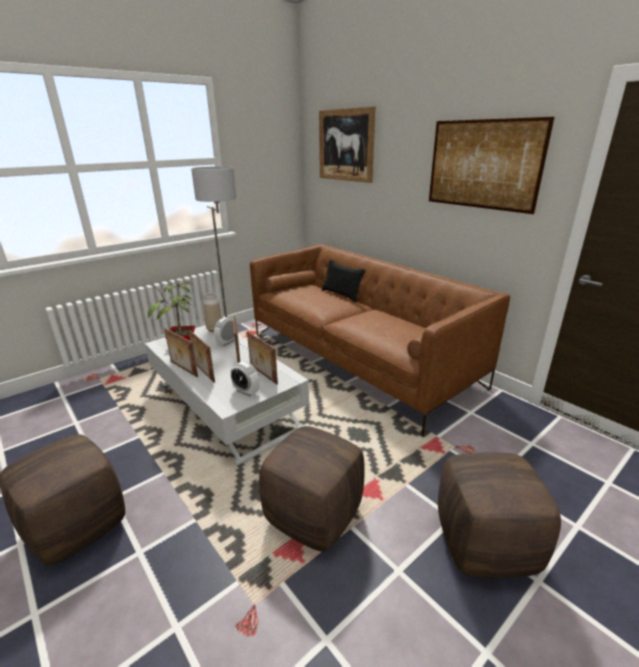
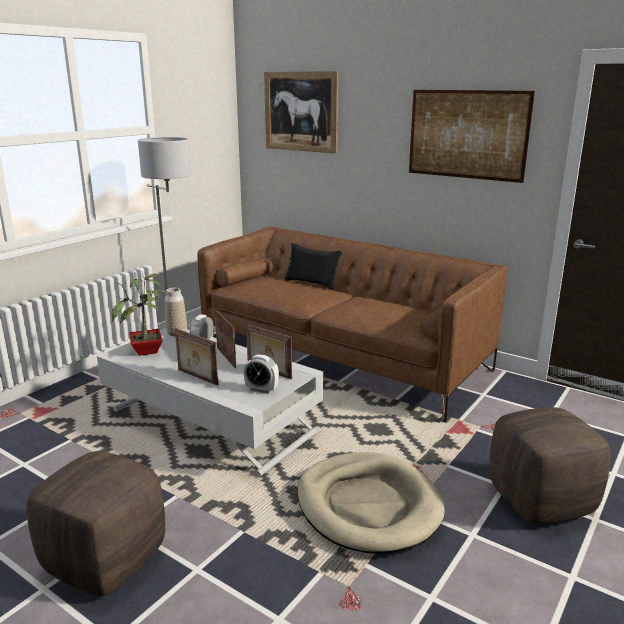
camera: 15 degrees left, 5 degrees down
(183, 369) = (169, 377): picture frame -> none
(313, 515) = (368, 506): brown ottoman -> beige dog bed

